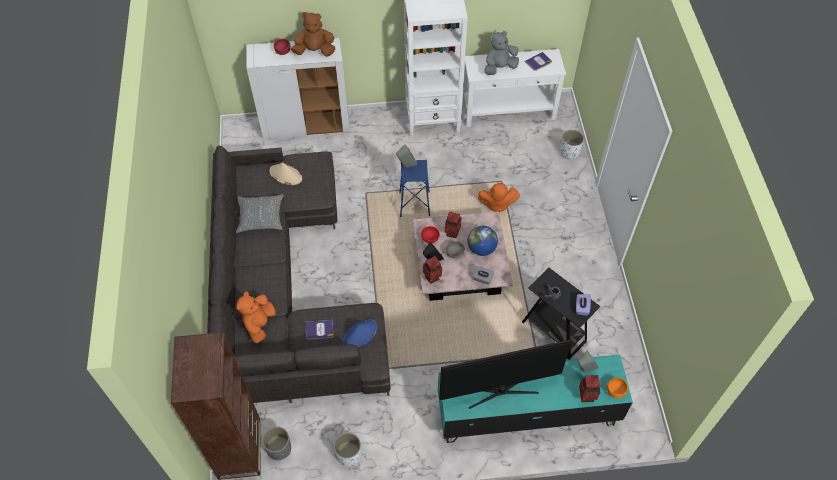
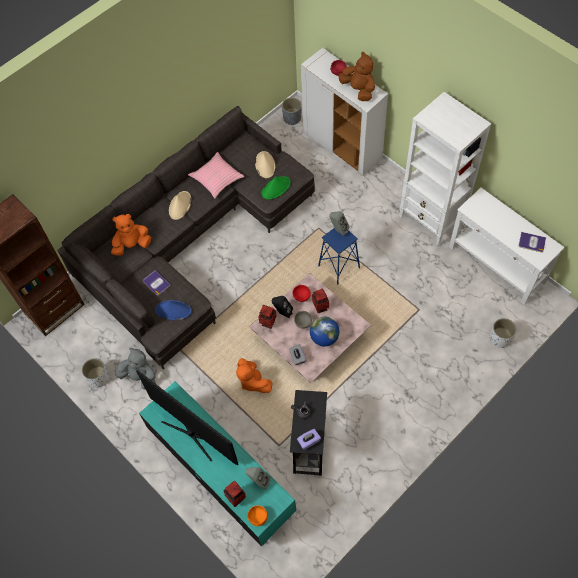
camera: 55 degrees right, 5 degrees up
(259, 261) = (180, 206): none -> beige hat
(260, 217) = (216, 179): grey pillow -> pink pillow
(279, 448) = (71, 332): grey planter -> grey planter (292, 118)
(316, 183) = (276, 188): none -> green hat
(497, 204) = (393, 322): orange plush toy -> orange plush toy (253, 381)
(499, 67) = (495, 220): grey plush toy -> grey plush toy (139, 376)

